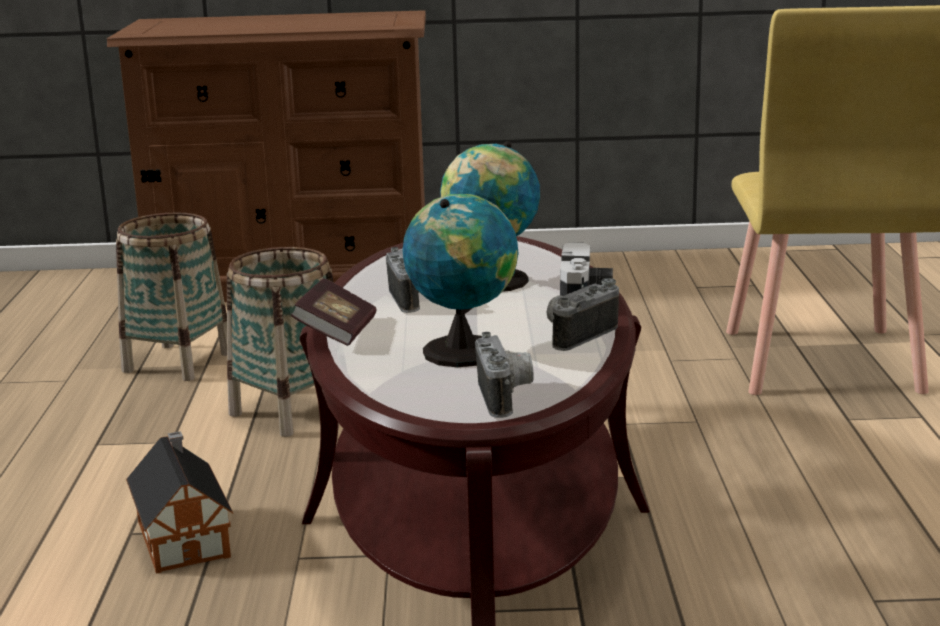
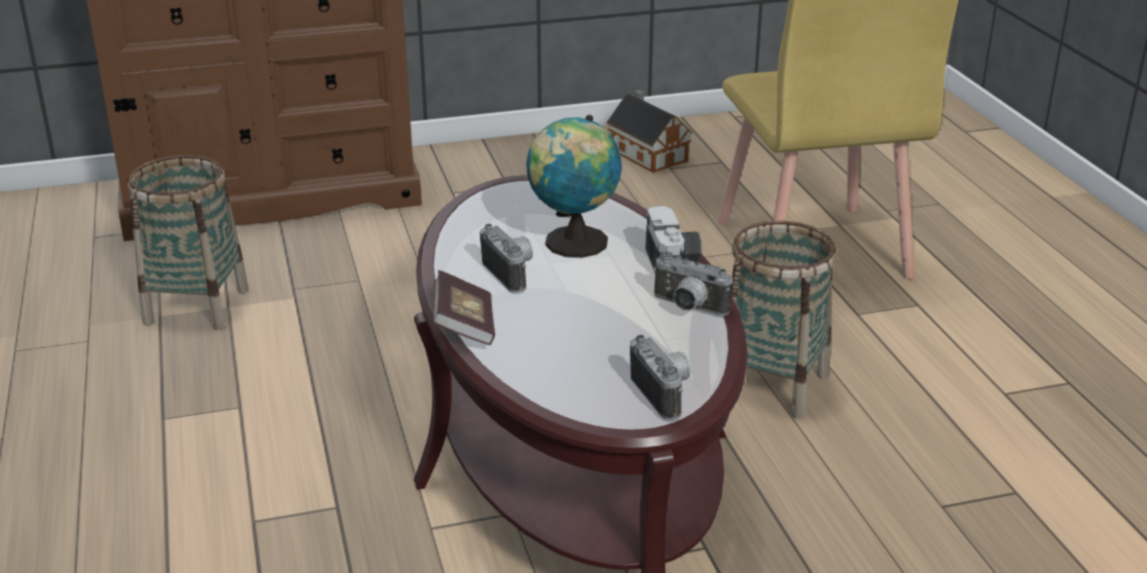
camera: 15 degrees left, 10 degrees up
(183, 536) = (308, 518): toy house -> toy house (647, 154)
(290, 411) = (343, 357): basket -> basket (773, 384)
(463, 350) = (595, 337): globe -> none
(576, 335) = (687, 308): camera -> camera turned 90 degrees counterclockwise

